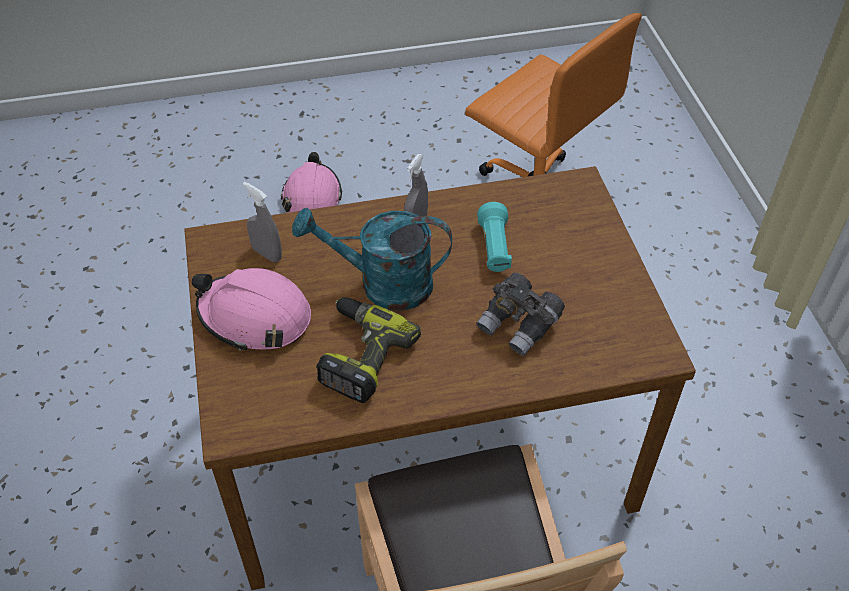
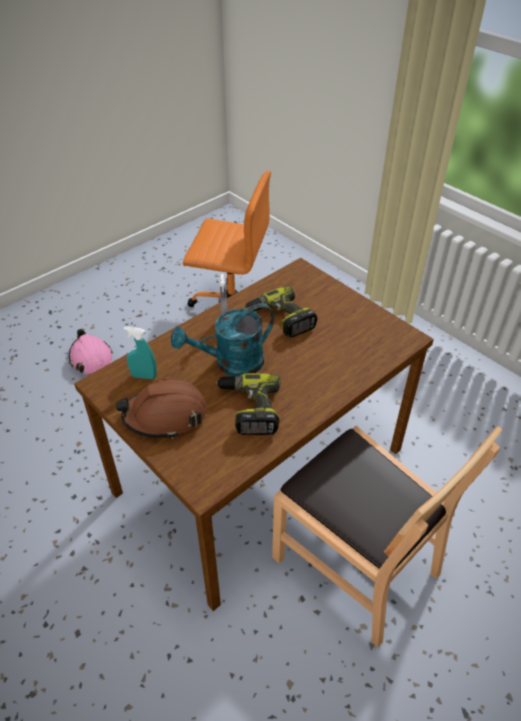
camera: 30 degrees left, 5 degrees down
(255, 317) = (165, 415): pink hard hat -> brown hard hat
(267, 254) = (144, 376): grey spray bottle -> turquoise spray bottle
(494, 248) = (280, 319): turquoise flashlight -> power drill
(519, 325) = (327, 354): grey binoculars -> none

